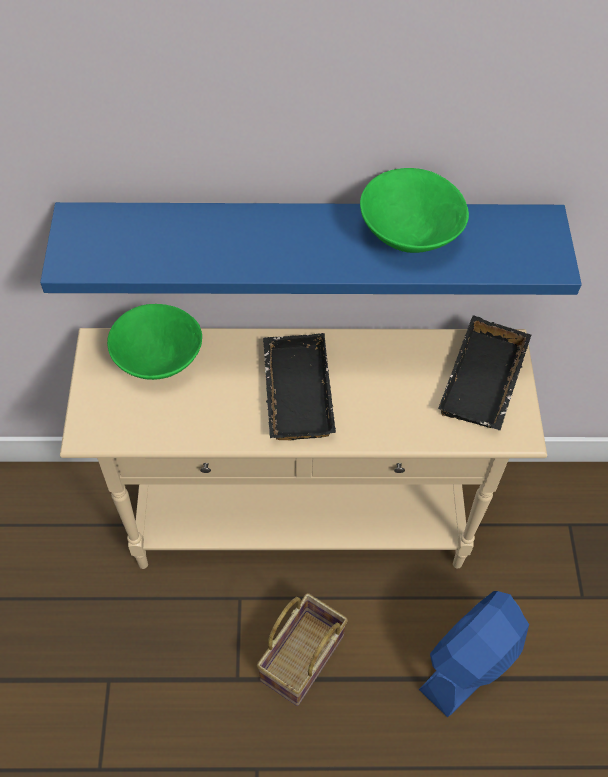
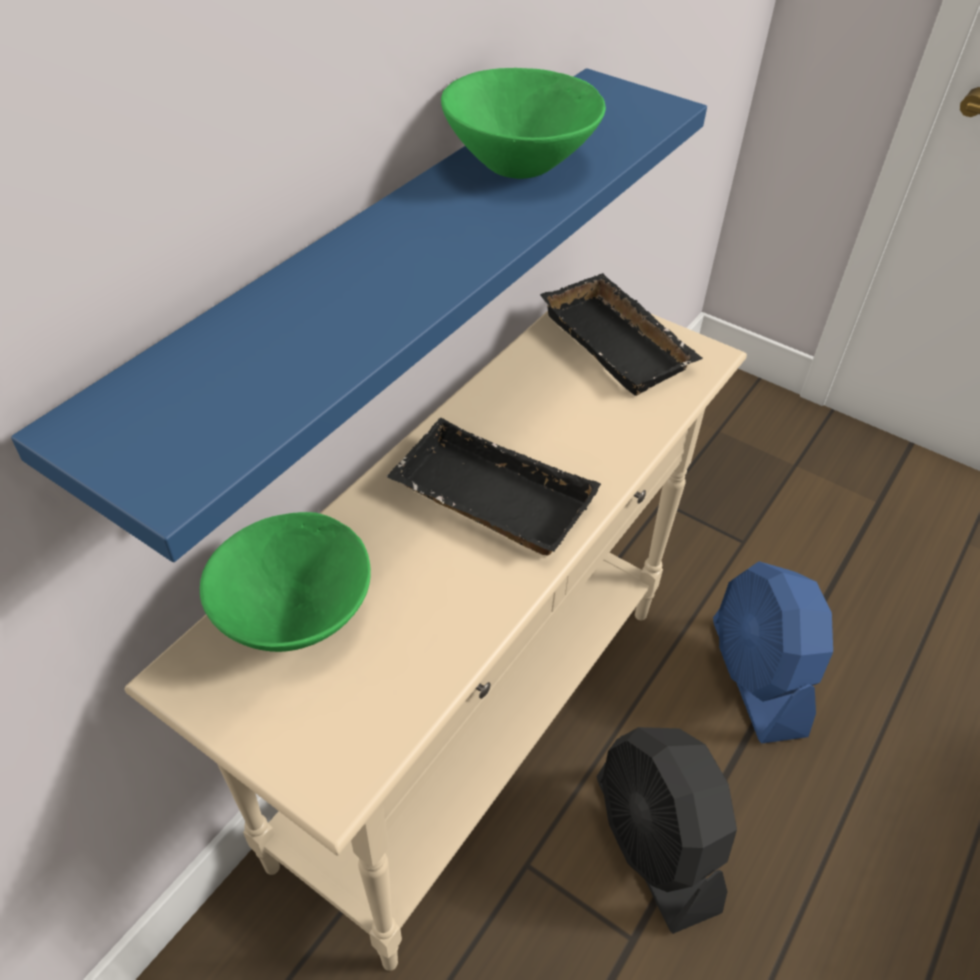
camera: 55 degrees left, 10 degrees down
(302, 660) = (655, 844): basket -> black fan

